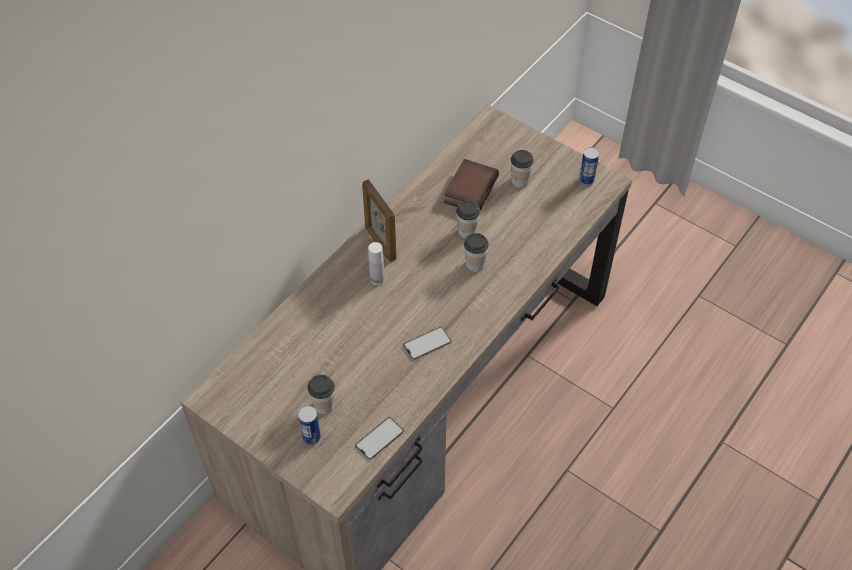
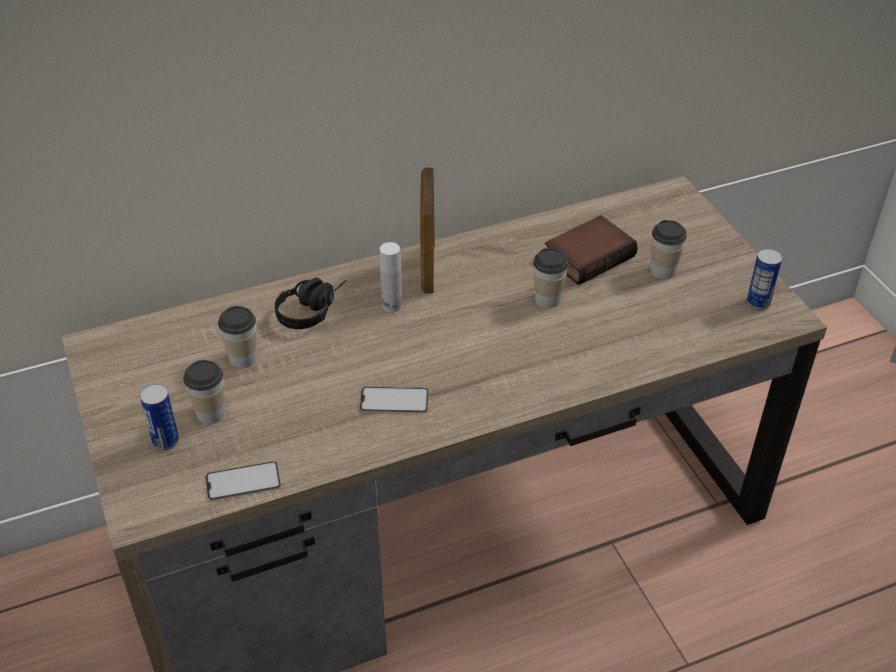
camera: 30 degrees right, 10 degrees down
(329, 305) = (312, 309): none -> black headphones
(475, 264) = (528, 338): cup -> cup (243, 358)

